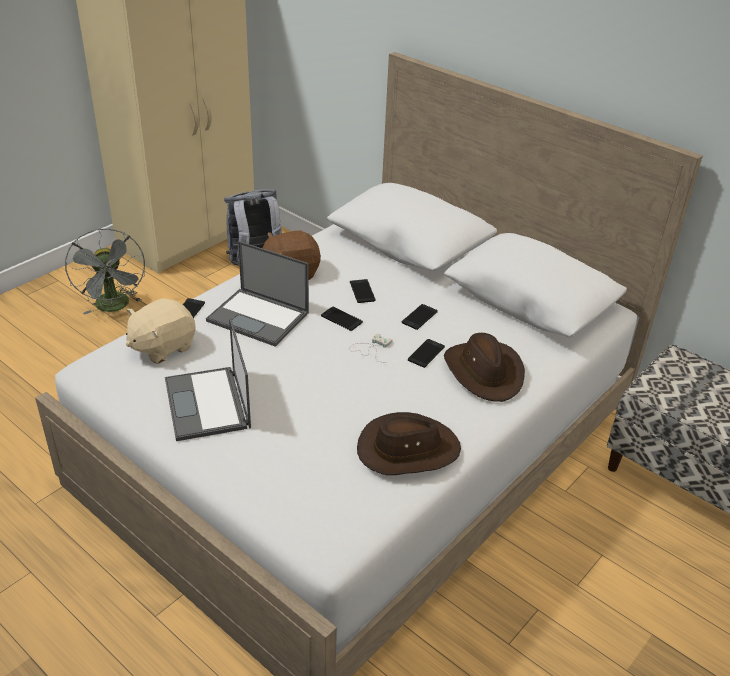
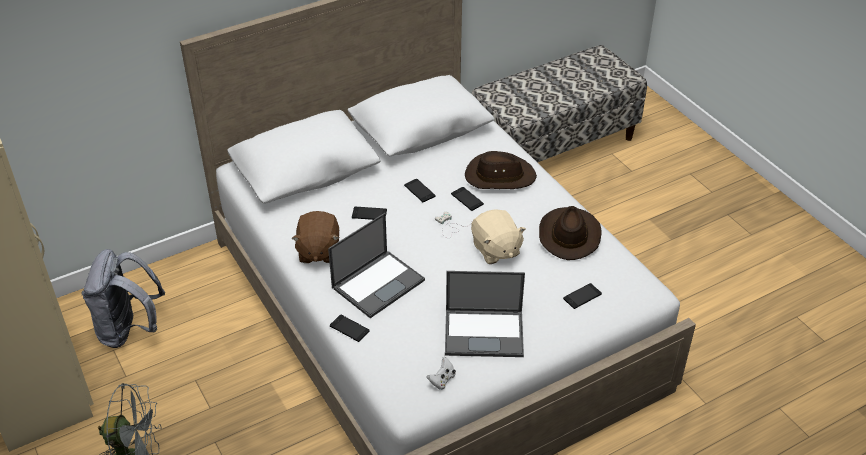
camera: 70 degrees left, 5 degrees up
(128, 385) = (442, 380): none -> white game controller
(162, 346) = (396, 352): beige plush toy -> beige plush toy (495, 250)
(341, 319) = (403, 234): phone -> phone (582, 296)

